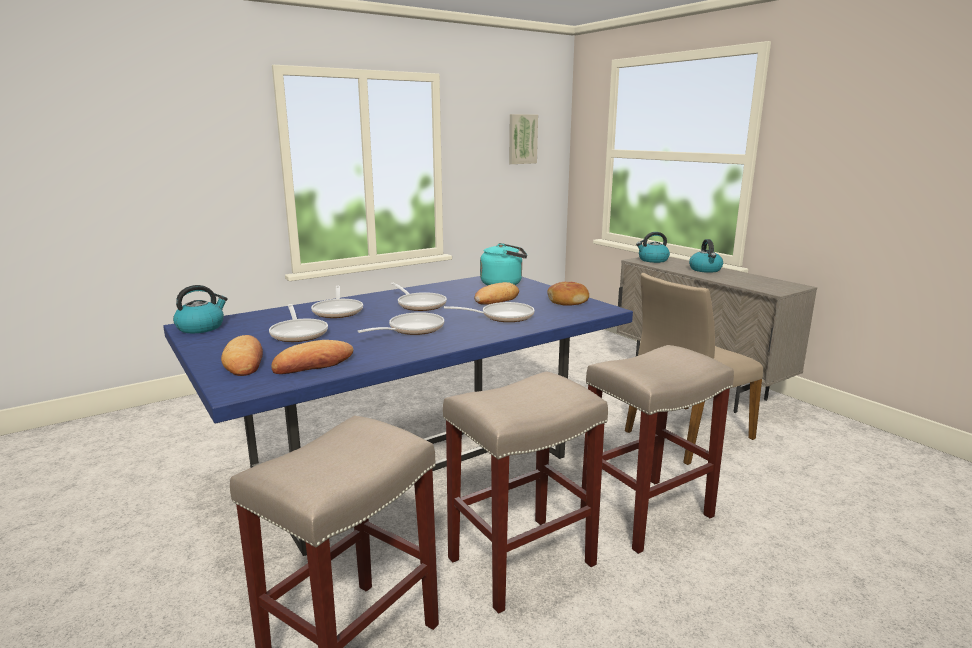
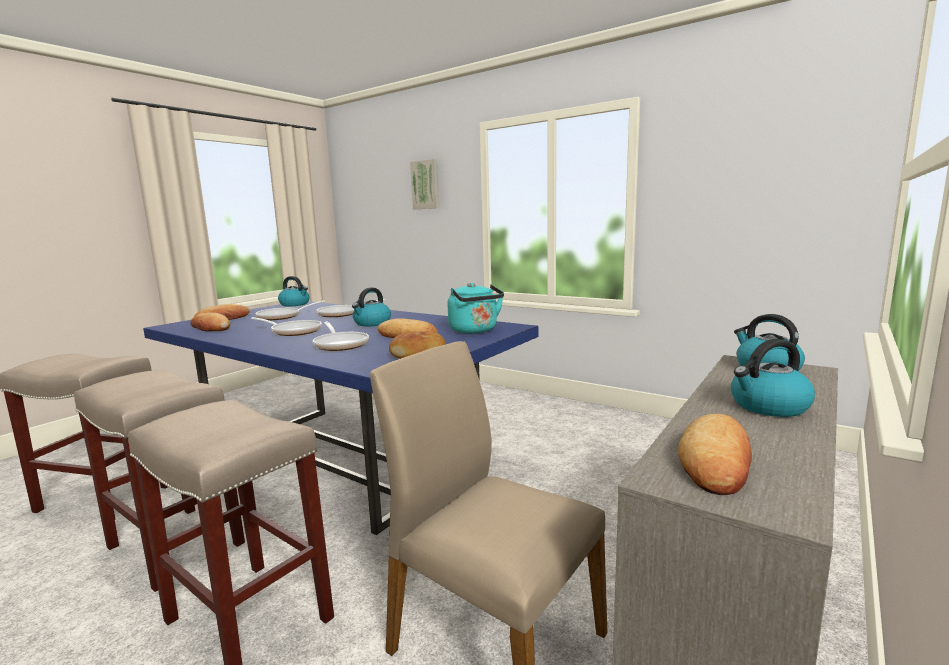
camera: 70 degrees right, 5 degrees down
(420, 304) = (372, 323): frying pan -> kettle
(522, 139) = (776, 164): picture -> picture (426, 185)
(761, 284) = (716, 461): none -> bread

